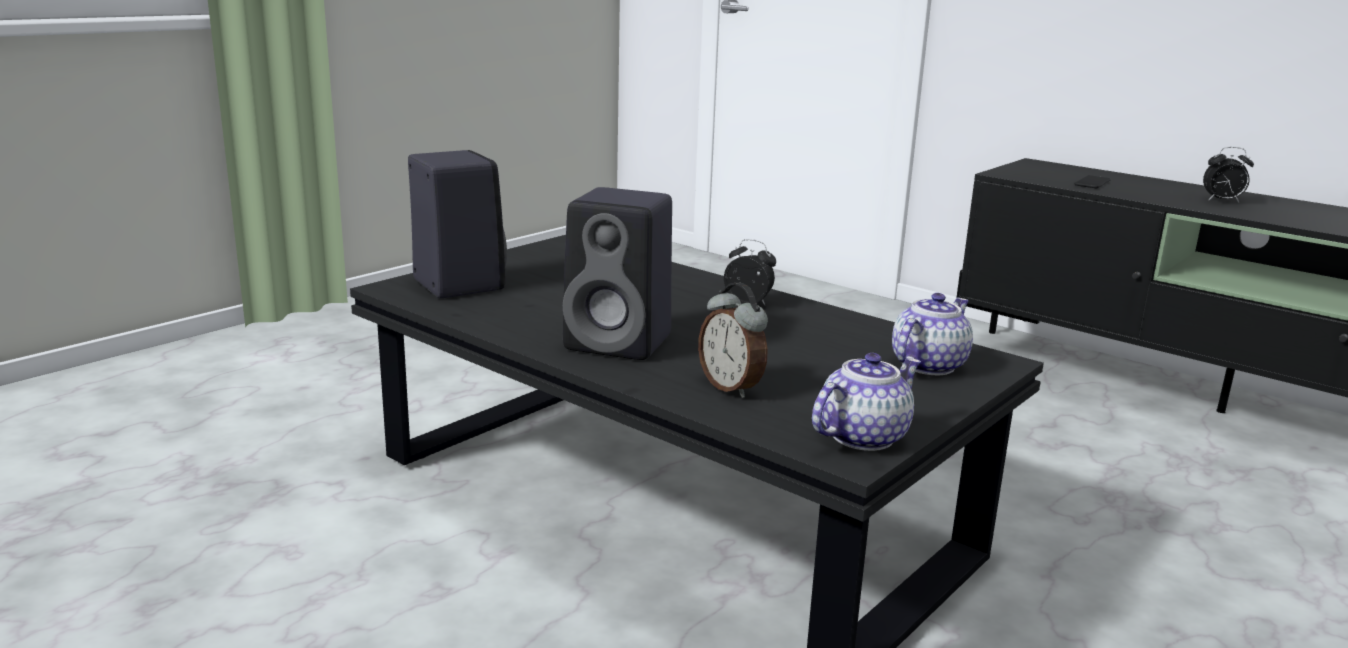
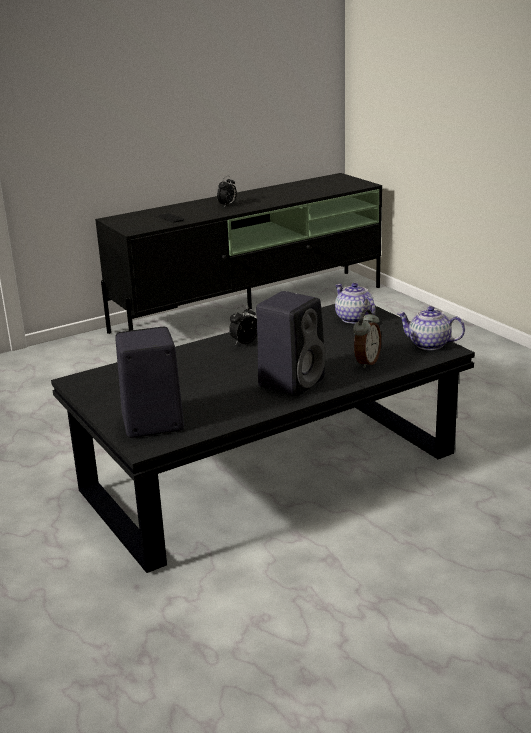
camera: 70 degrees left, 5 degrees up
(732, 387) = (366, 362): alarm clock -> alarm clock turned 45 degrees counterclockwise
(862, 436) = (429, 344): teapot -> teapot turned 45 degrees counterclockwise

